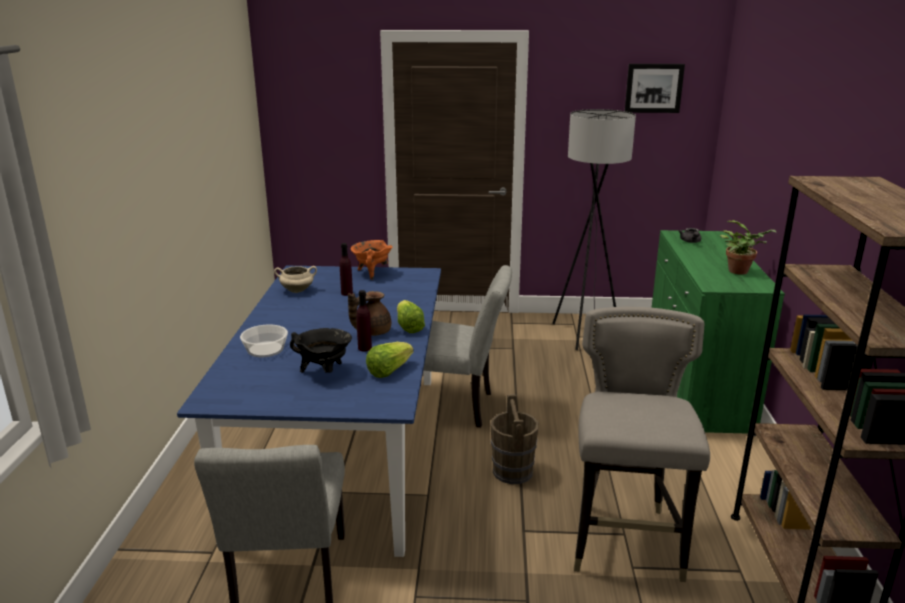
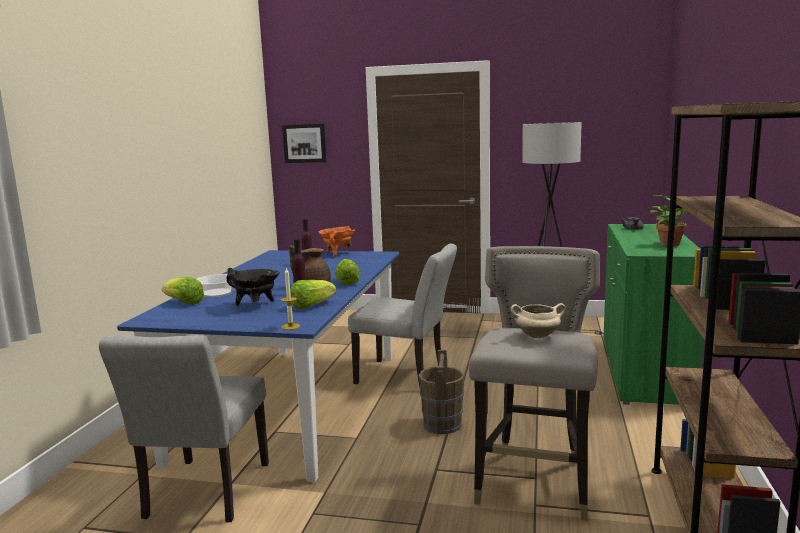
camera: 10 degrees right, 10 degrees down
(236, 369) = (184, 303): none -> lettuce
(297, 290) = (268, 262): beige cooking pot -> beige cooking pot (537, 335)
(383, 408) = (290, 326): none -> candle
(653, 88) = (603, 104): picture -> picture (304, 143)

